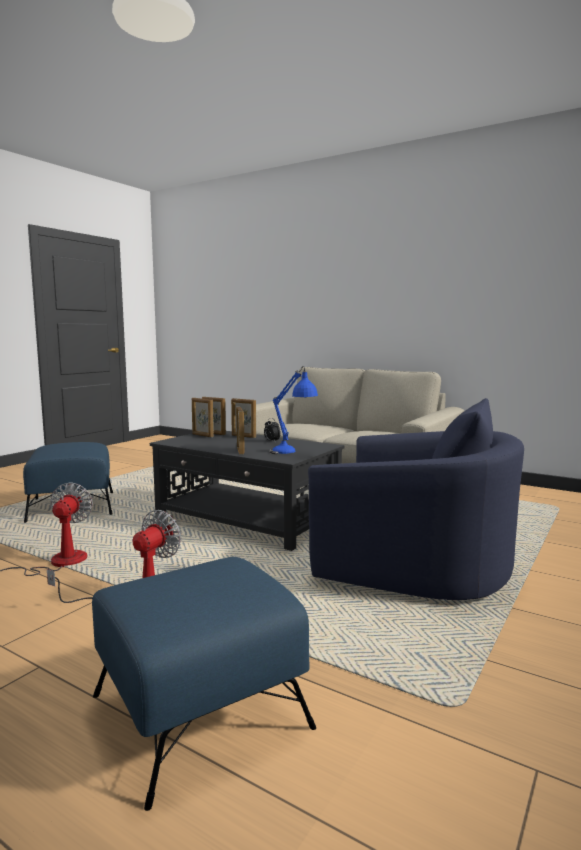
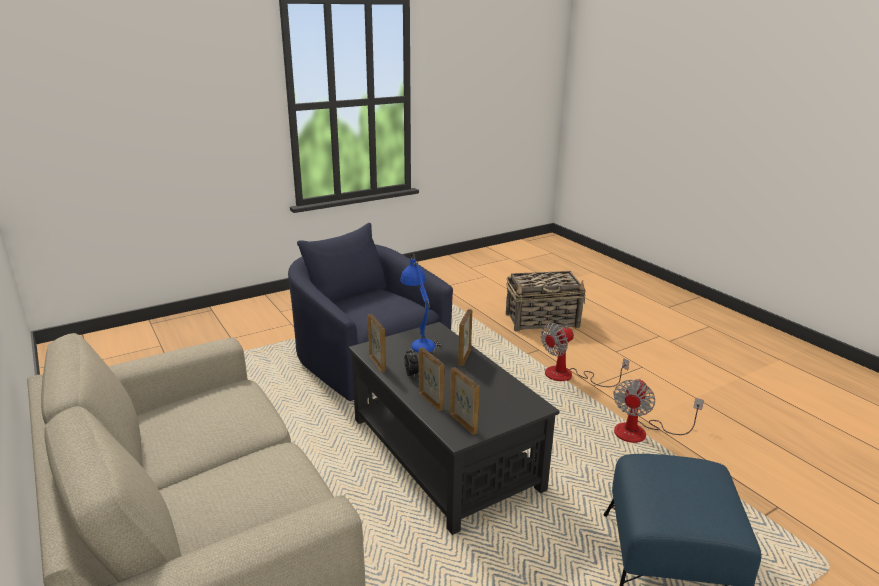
camera: 155 degrees left, 15 degrees up
(198, 711) = (543, 320): blue ottoman -> basket
(202, 435) = (482, 419): picture frame -> picture frame (377, 363)

